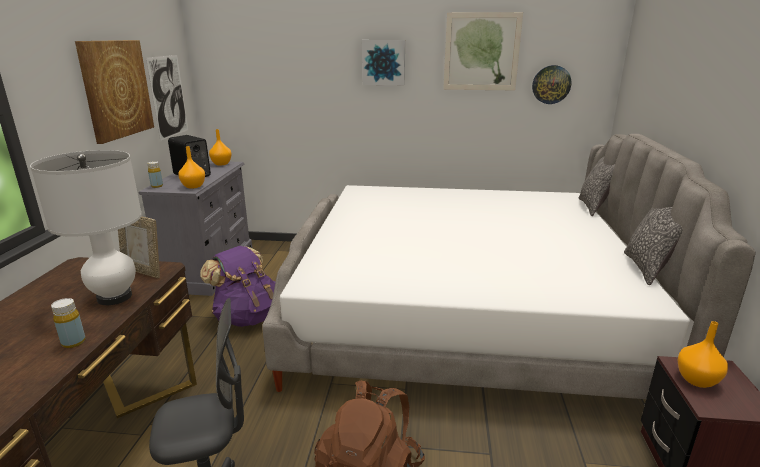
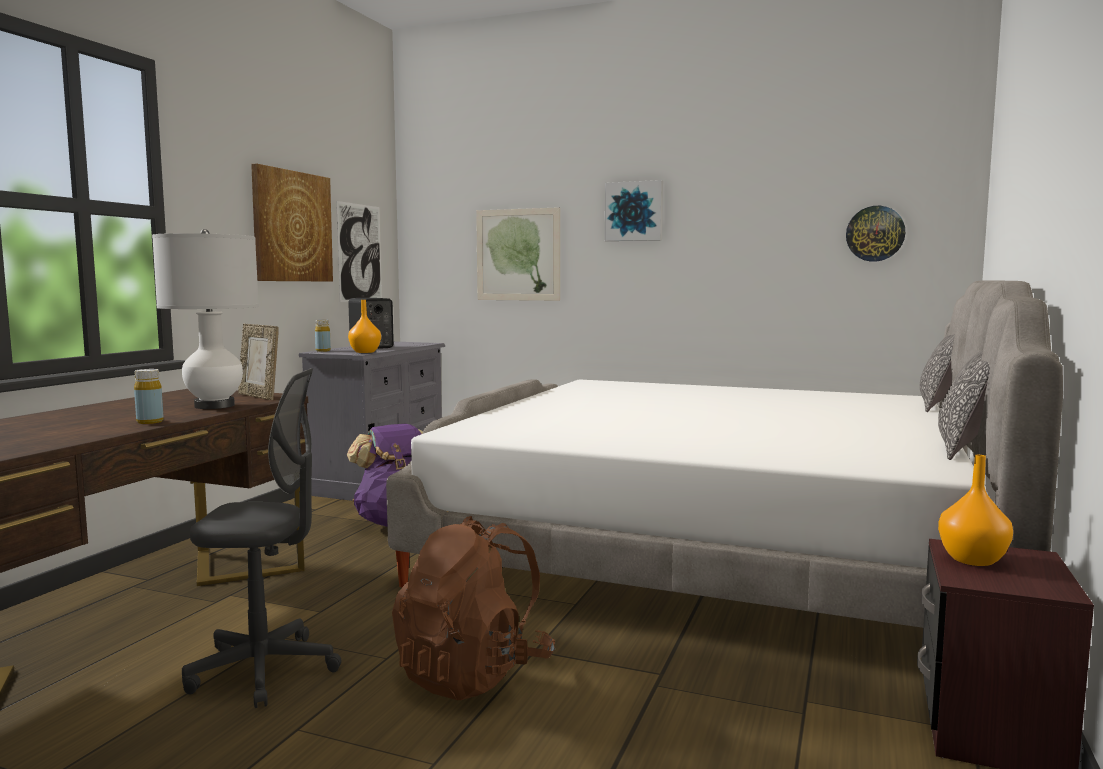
camera: 15 degrees right, 15 degrees down
(222, 164) = (416, 343): orange vase -> none
(481, 52) = (768, 192): picture -> picture (518, 255)

